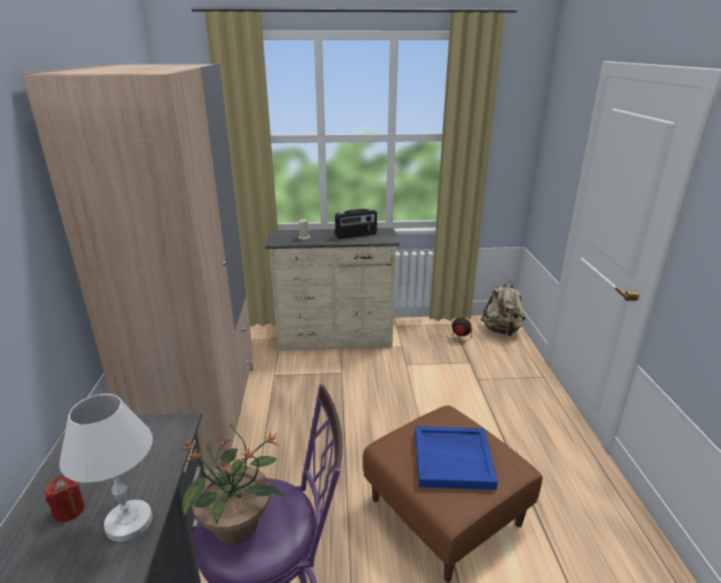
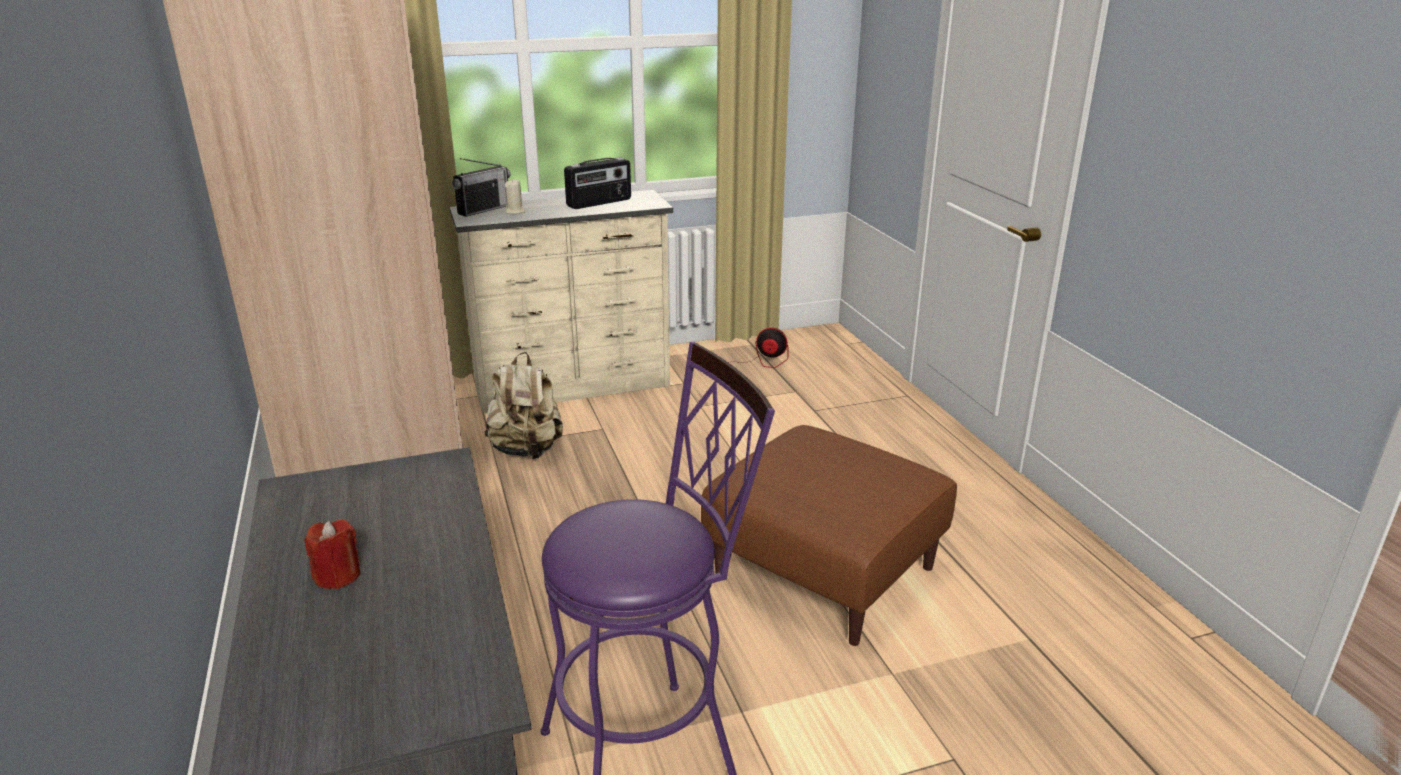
camera: 15 degrees left, 0 degrees up
(129, 521) = (443, 571): white table lamp -> none
(237, 525) = (608, 546): potted plant -> none
(287, 234) = (484, 209): none -> radio
(453, 459) = (836, 479): blue tray -> none
(501, 330) = (828, 345): beige backpack -> beige backpack (527, 450)

